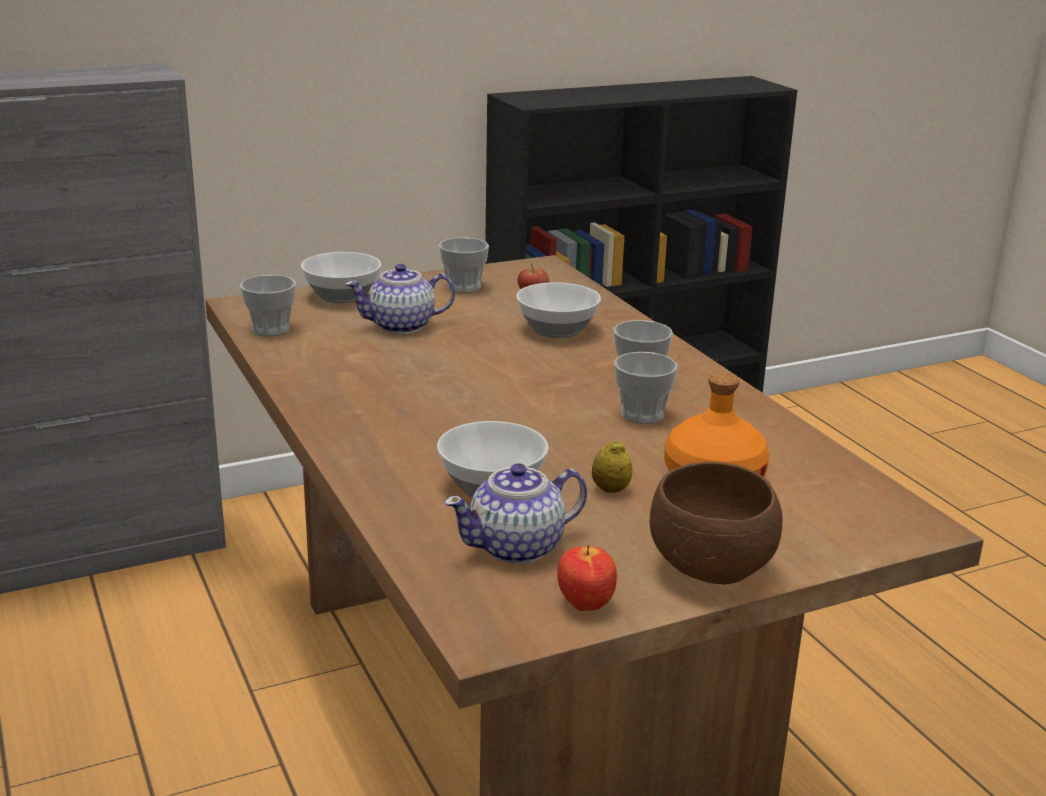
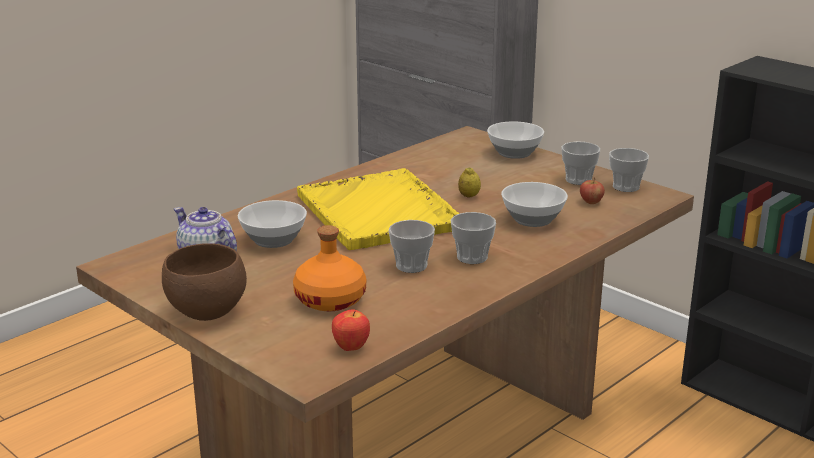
camera: 70 degrees right, 0 degrees up
(270, 329) = (438, 148): cup -> cup (626, 187)
(402, 326) = (483, 177): teapot -> none
(458, 403) = (379, 212): none -> yellow tray
(584, 605) = (153, 283): apple -> apple (351, 348)
(610, 490) = (292, 271): lemon -> lemon (469, 196)

